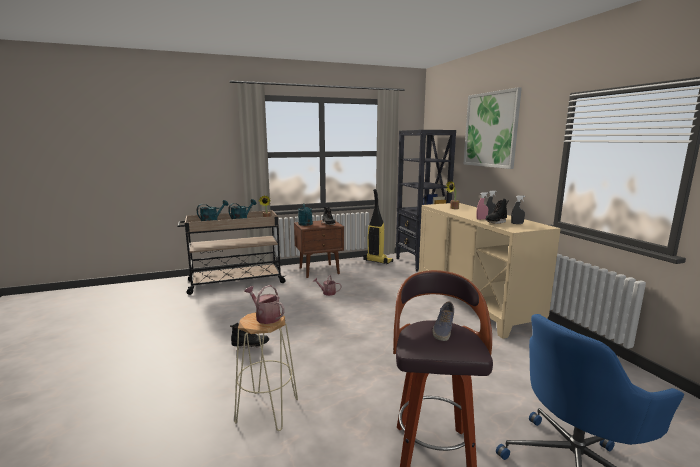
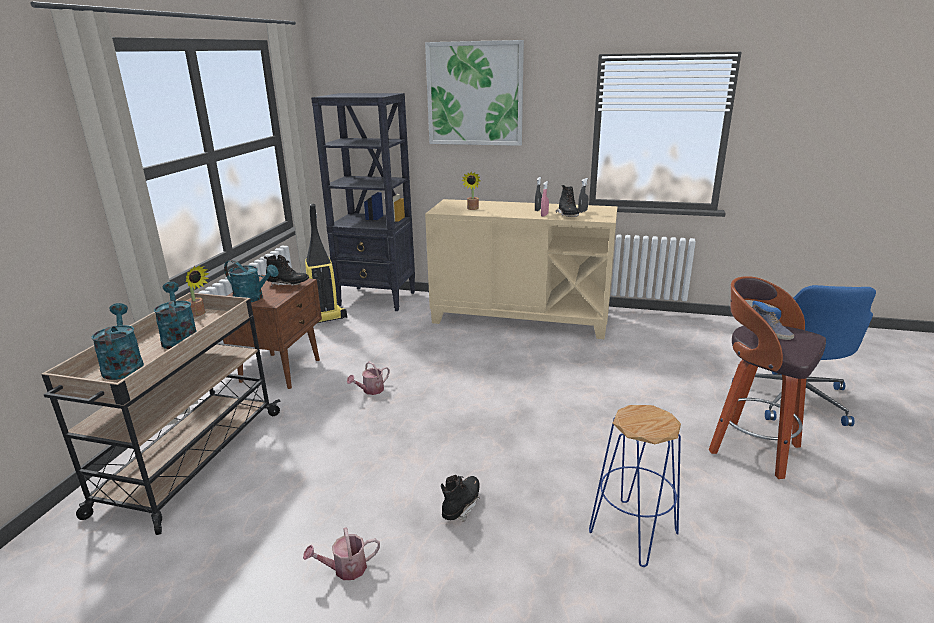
camera: 55 degrees left, 10 degrees up
(265, 317) = (642, 416): watering can -> watering can (345, 569)
(266, 410) = (632, 533): beige stool -> blue stool

